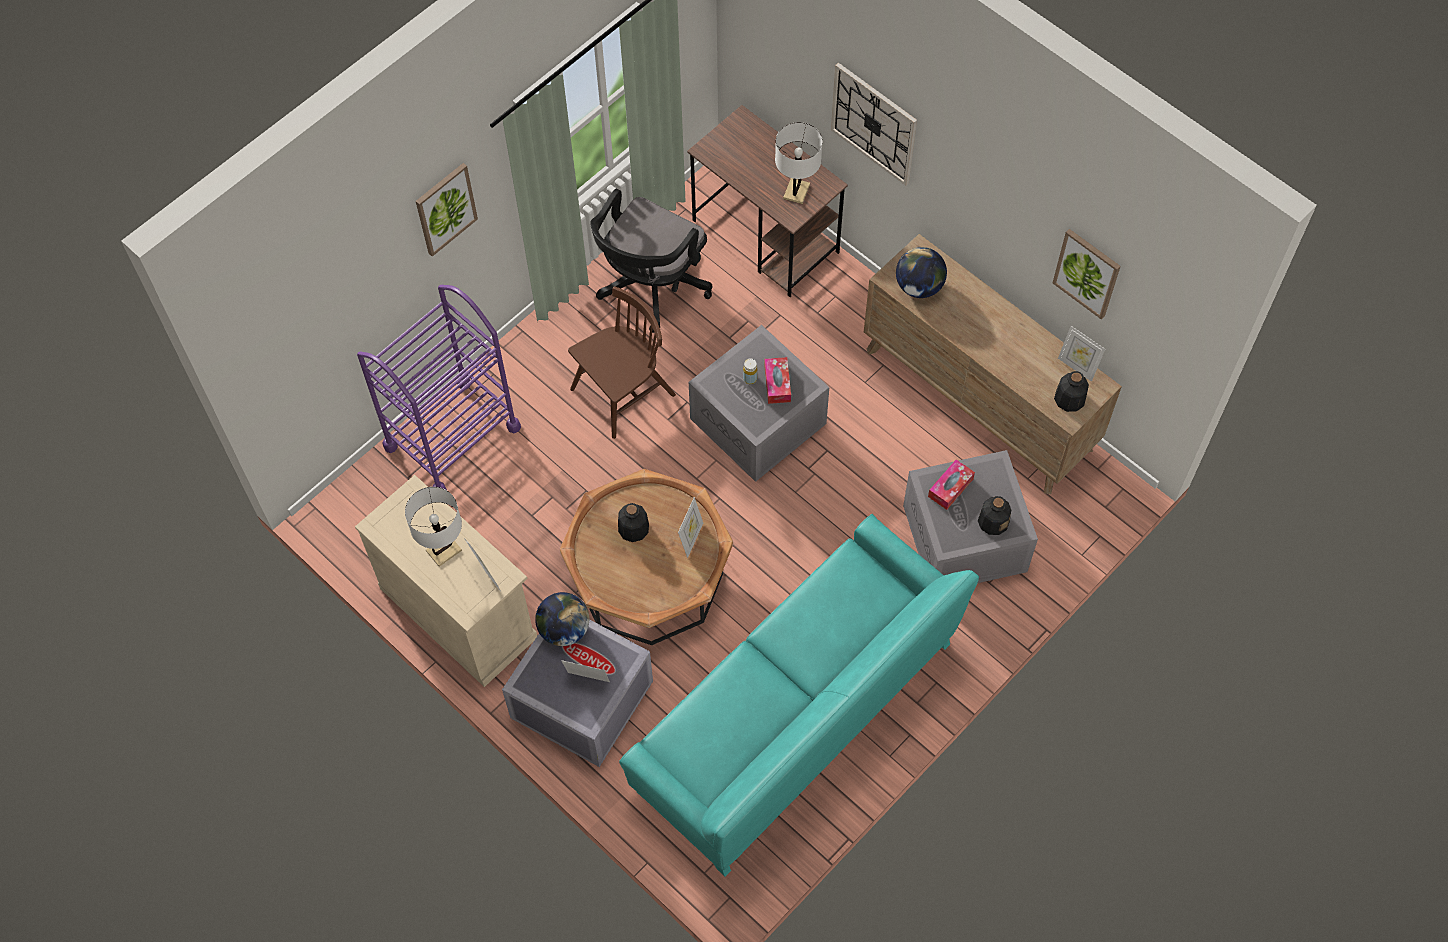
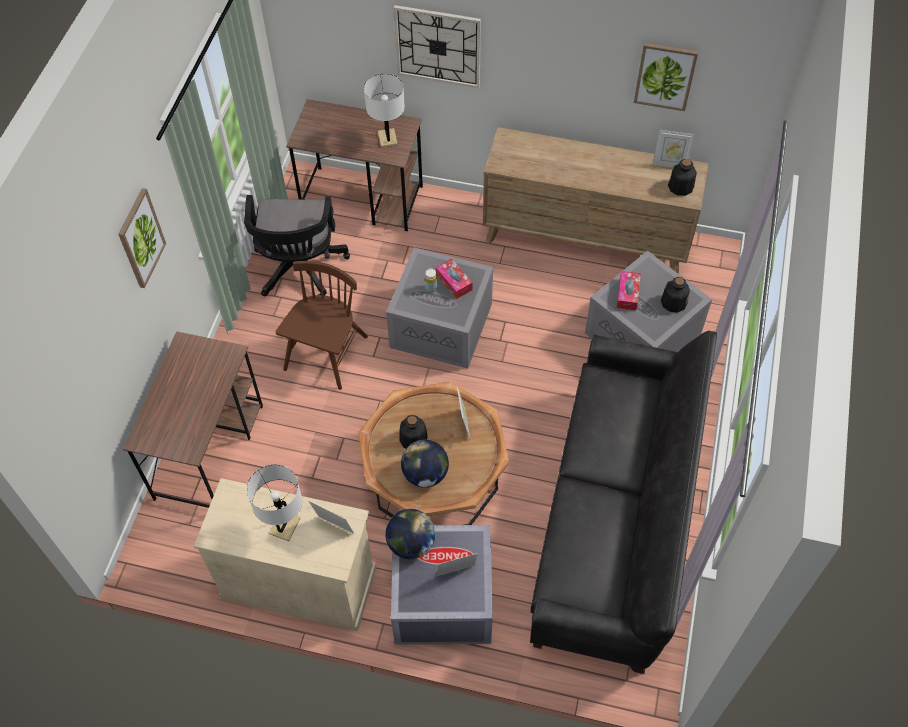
camera: 30 degrees left, 5 degrees down
(452, 437) = (210, 450): purple cart -> brown desk
(796, 717) = (613, 522): turquoise sofa -> black sofa
(919, 286) = (523, 161): globe -> globe (425, 474)

